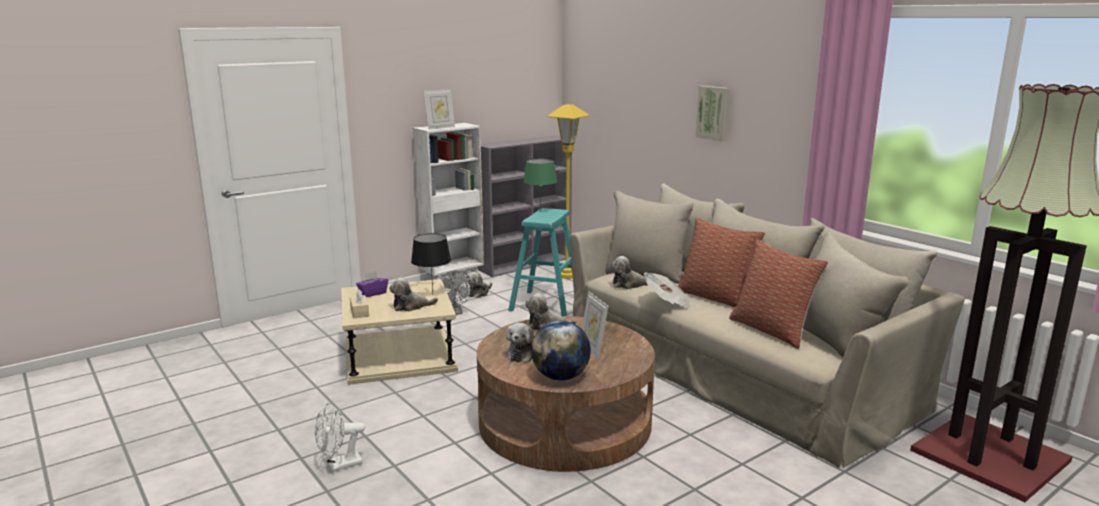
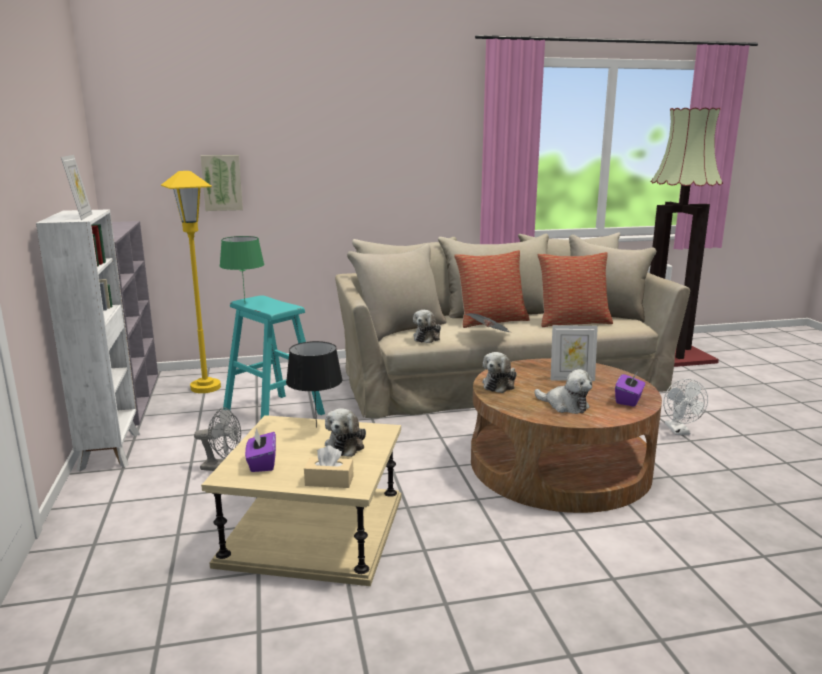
camera: 65 degrees left, 0 degrees up
(339, 466) = (601, 621): white fan -> white fan (679, 431)
(479, 293) = (180, 442): plush toy -> none
(561, 377) = (629, 400): globe -> purple tissue box
(713, 113) = (359, 162): picture -> picture (222, 182)

